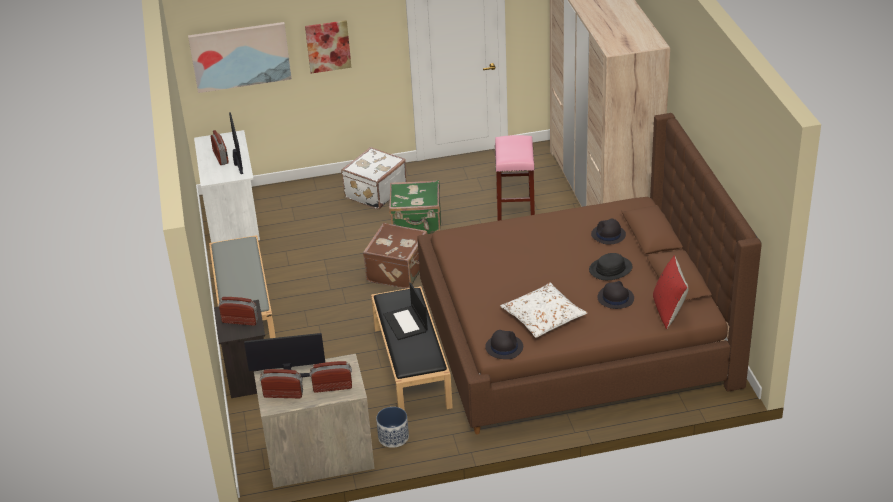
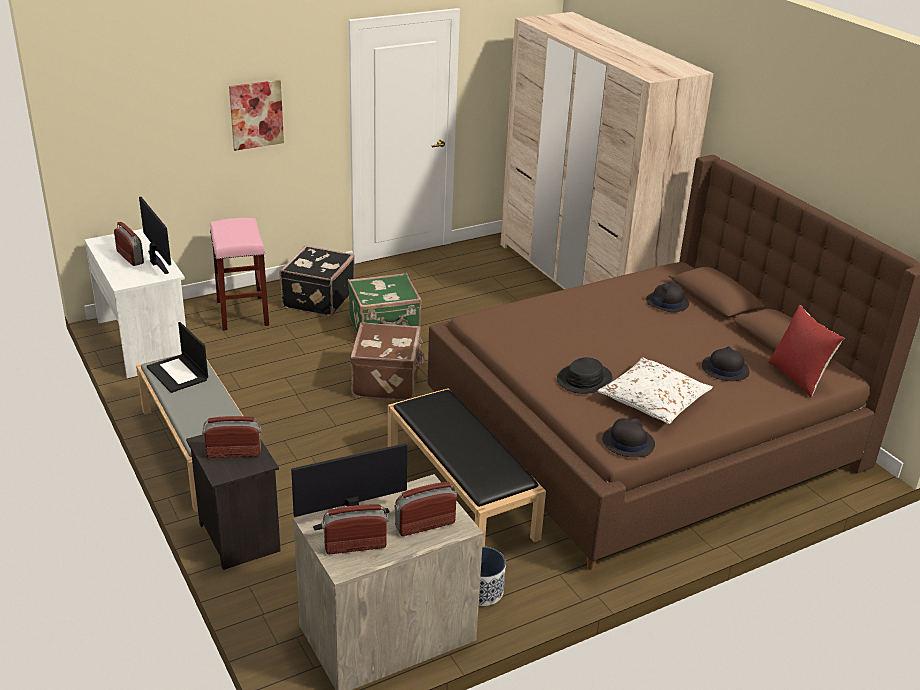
camera: 20 degrees left, 5 degrees down
(240, 56) = (146, 126): picture -> none
(374, 192) = (317, 299): white suitcase -> black suitcase
(406, 323) = (456, 433): laptop -> laptop (178, 373)
(516, 211) = (495, 305): pink stool -> pink stool (243, 313)
(610, 269) = (696, 338): black hat -> black hat (584, 379)

